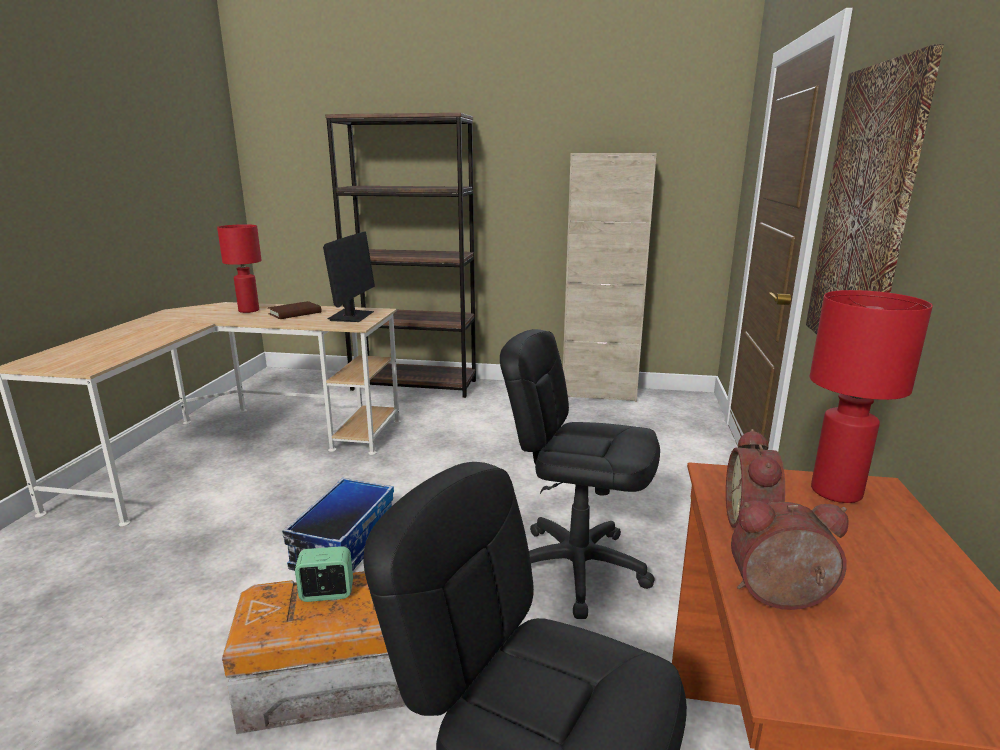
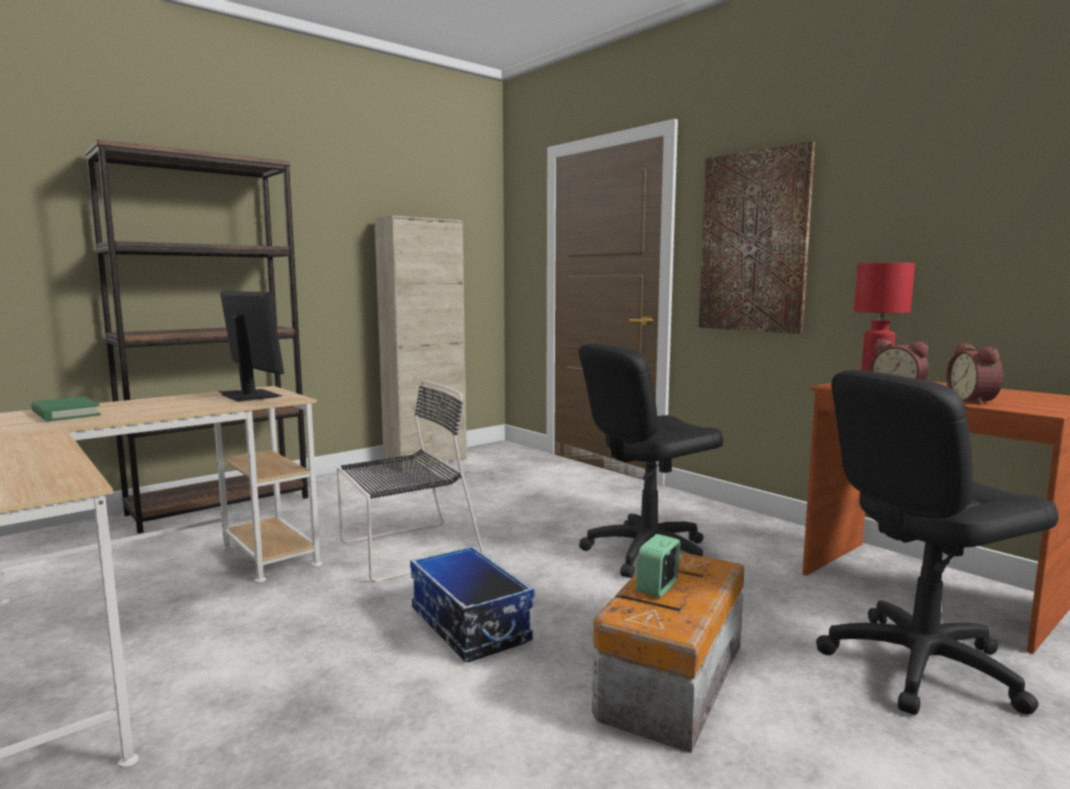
camera: 50 degrees left, 10 degrees down
(249, 310) = (66, 413): red table lamp -> green book
(295, 313) = (157, 405): brown book -> none
(428, 468) = (405, 551): none -> black chair
(780, 599) = (974, 401): alarm clock -> alarm clock turned 45 degrees counterclockwise

